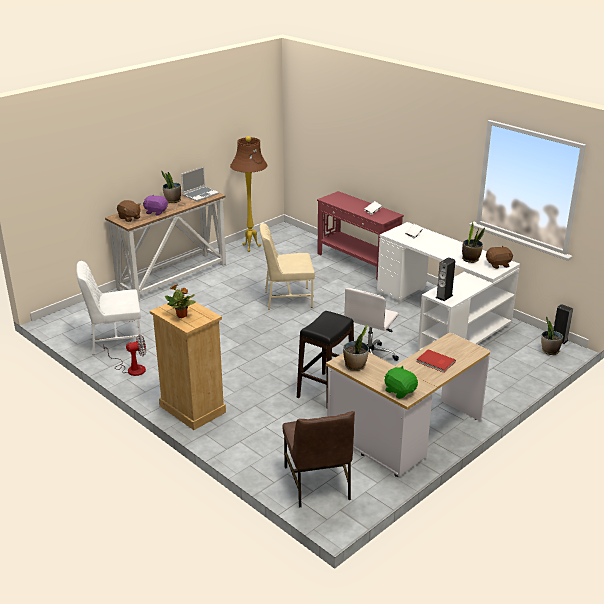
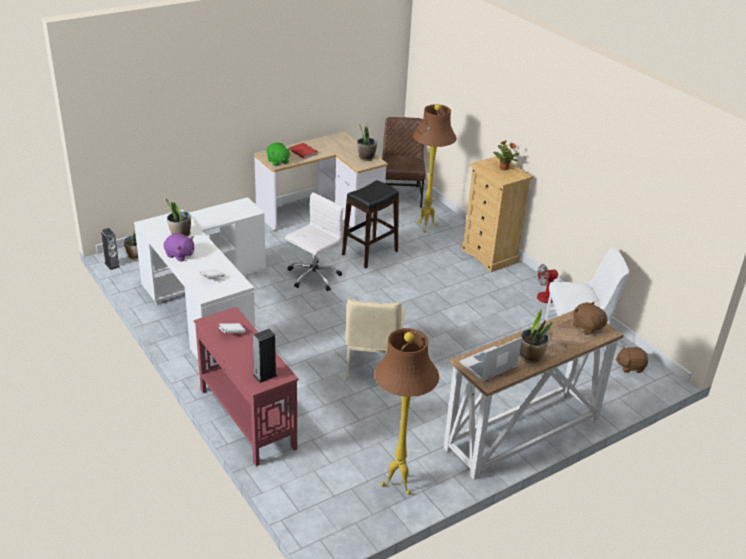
camera: 170 degrees left, 5 degrees up
(156, 212) = (552, 334): purple plush toy -> purple plush toy (180, 255)
(271, 435) = (426, 227): none -> brown floor lamp
(287, 299) = (371, 365): beige chair -> beige chair turned 90 degrees clockwise
(400, 391) = (343, 139): green plush toy -> green plush toy (278, 161)
(444, 296) = (244, 207): speaker -> speaker (265, 375)
(498, 265) = (158, 223): brown plush toy -> brown plush toy (630, 366)

